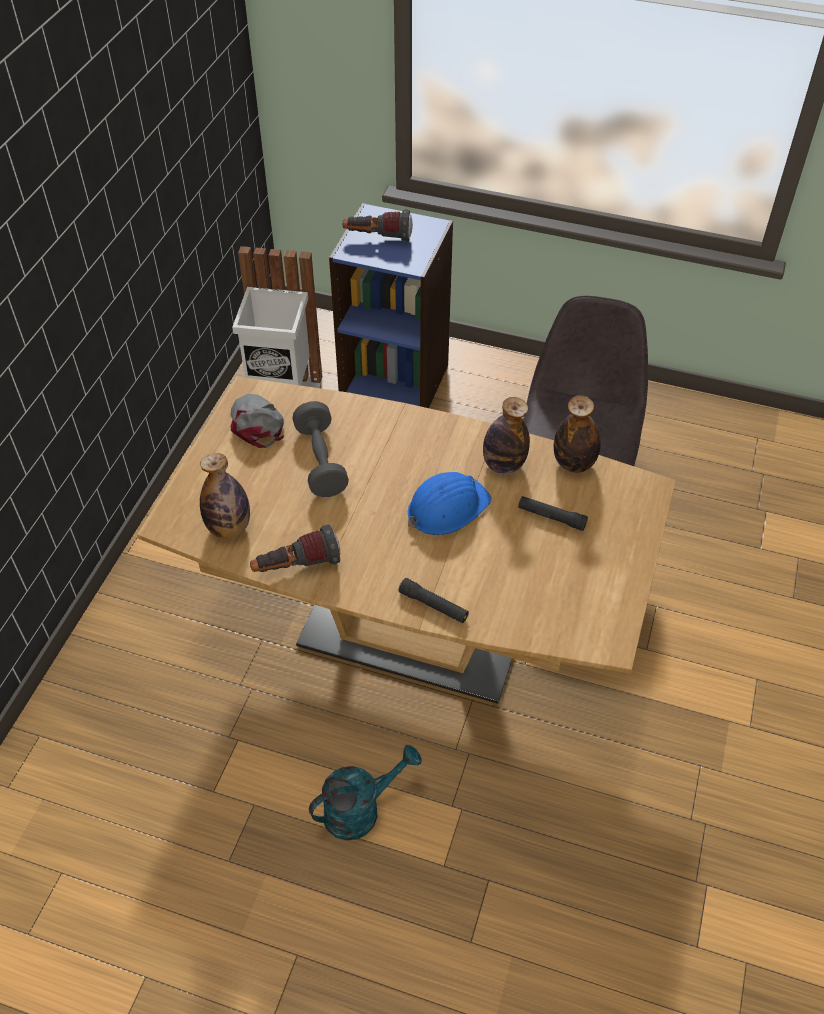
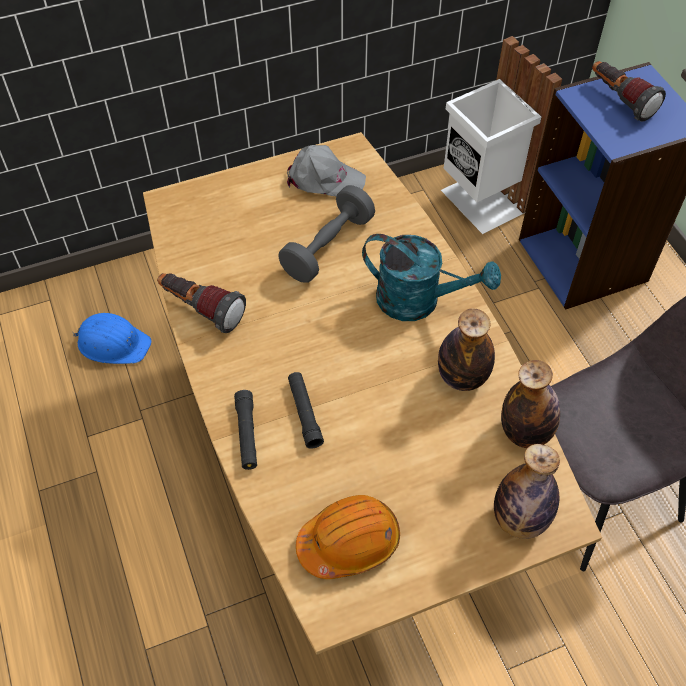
camera: 50 degrees right, 5 degrees up
(229, 528) = (200, 240): bottle -> bottle (519, 519)
(257, 423) = (324, 179): grey cap -> grey cap turned 75 degrees clockwise
(361, 809) = (149, 548): turquoise watering can -> turquoise watering can (419, 301)
(447, 508) = (366, 368): blue hard hat -> blue hard hat (113, 343)
(551, 517) = (438, 458): black flashlight -> black flashlight (304, 413)
(570, 602) = (349, 542): none -> orange hard hat

